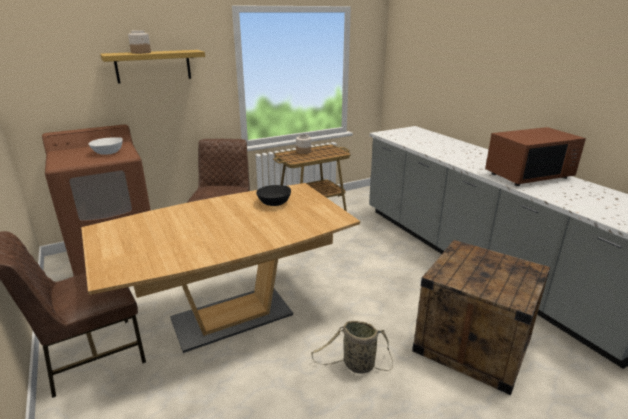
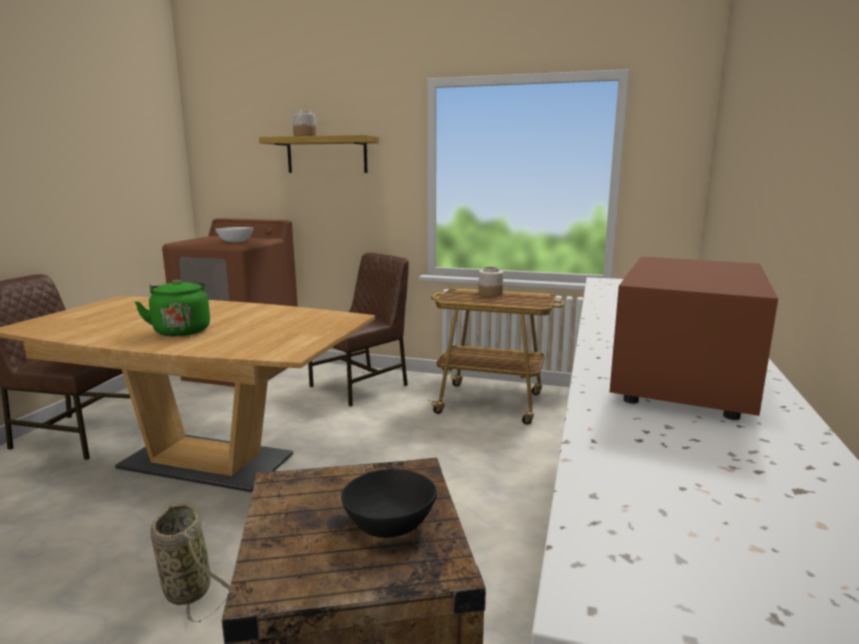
camera: 45 degrees right, 10 degrees down
(239, 230) = (181, 330): none -> green kettle
(274, 203) = (282, 321): black bowl -> black bowl (389, 523)
(528, 175) = (684, 380): brown microwave -> brown microwave turned 90 degrees clockwise

